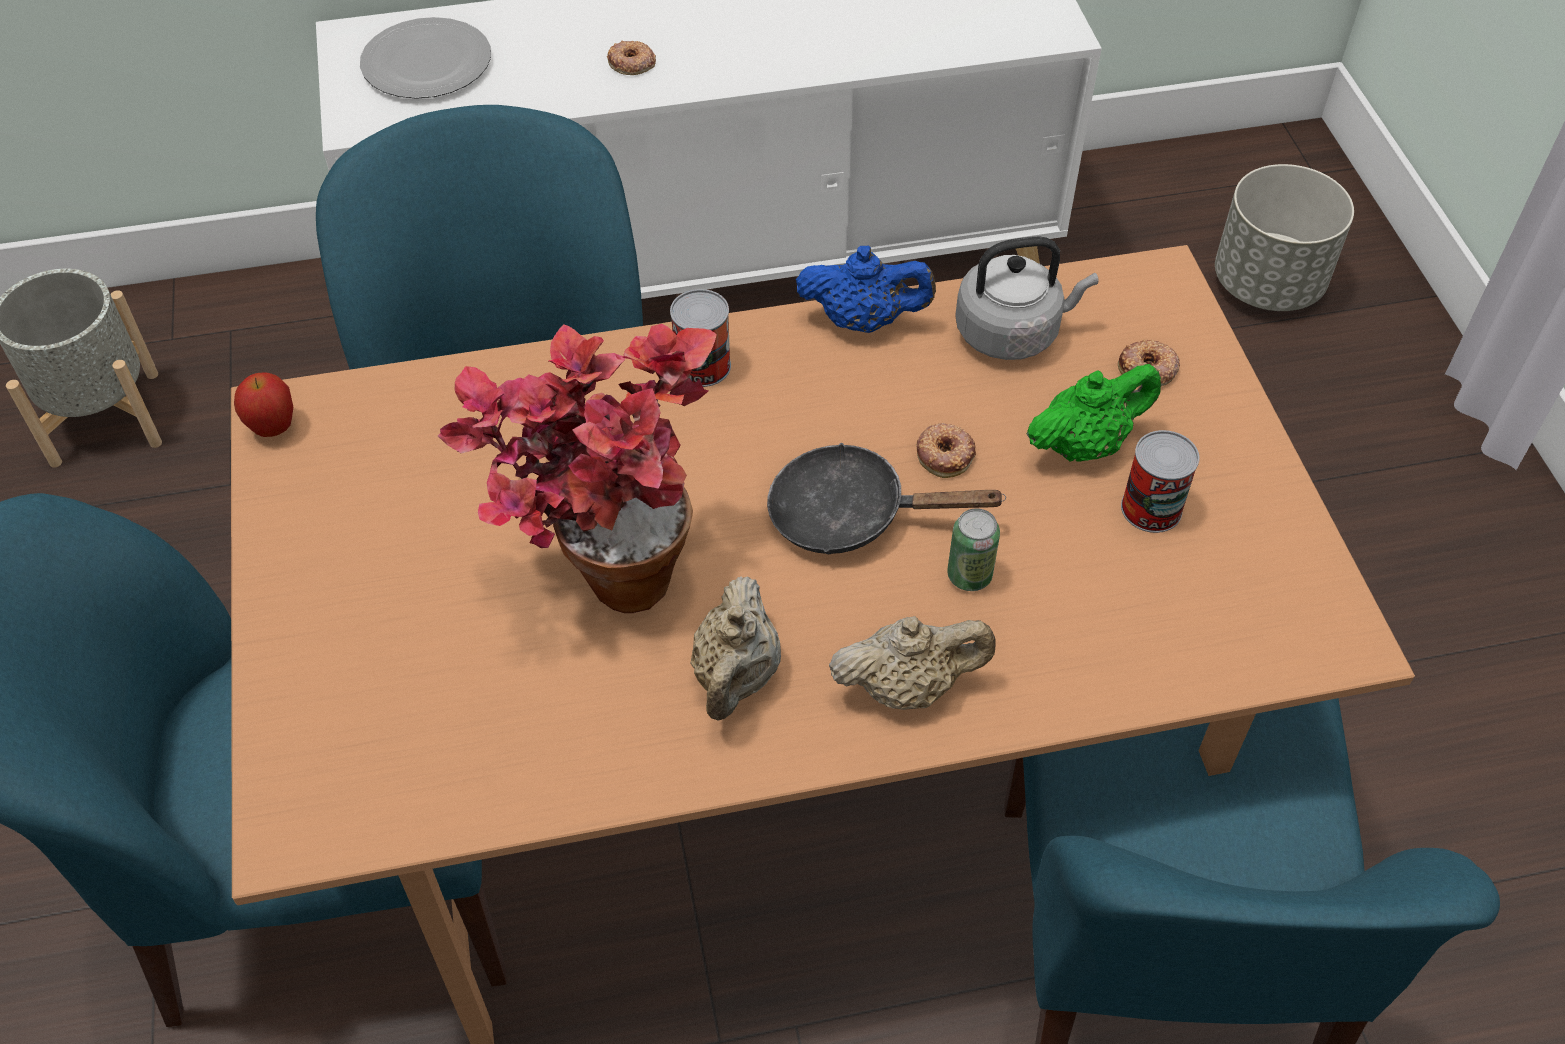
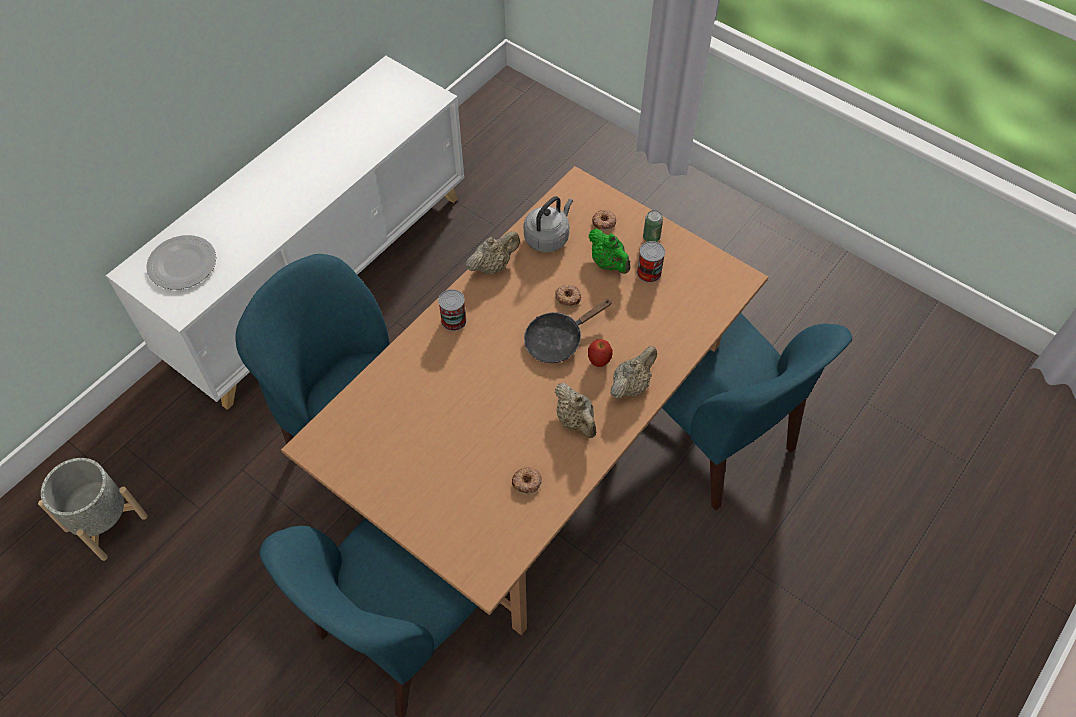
camera: 40 degrees left, 5 degrees up
(273, 428) = (317, 452): apple -> apple (599, 361)
(602, 574) = (497, 419): potted plant -> none
(631, 63) = (274, 211): donut -> donut (527, 482)
(863, 320) = (493, 266): blue teapot -> beige teapot
(969, 575) = (615, 334): can -> can (651, 237)
(1085, 444) = (609, 263): green teapot -> green teapot turned 120 degrees clockwise
(1268, 284) = (545, 151): grey planter -> none

